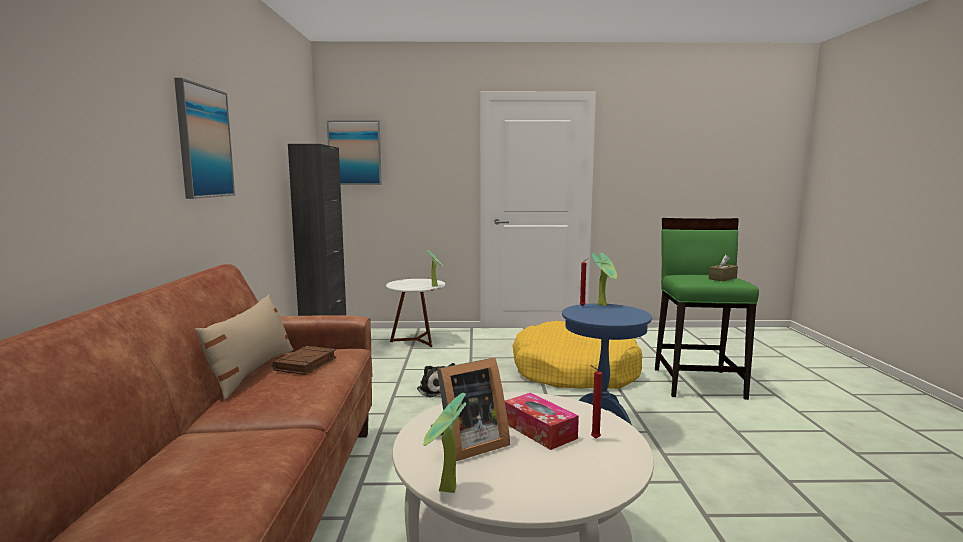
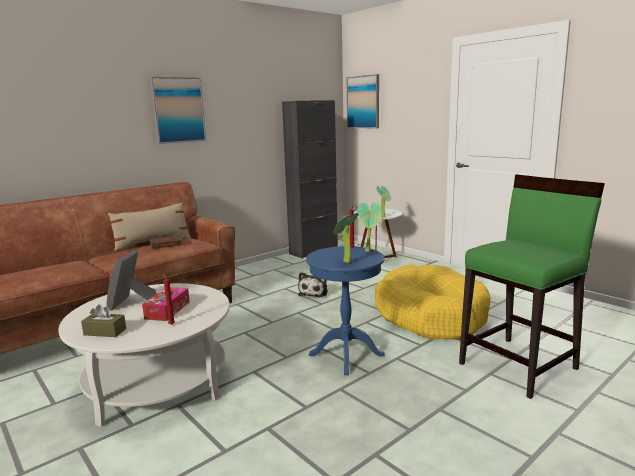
camera: 50 degrees right, 5 degrees up
(445, 492) = (76, 313): potted plant -> potted plant (345, 262)
(467, 444) = (131, 302): picture frame -> picture frame turned 75 degrees clockwise
(722, 278) = (531, 253): brown tissue box -> brown tissue box (105, 332)

